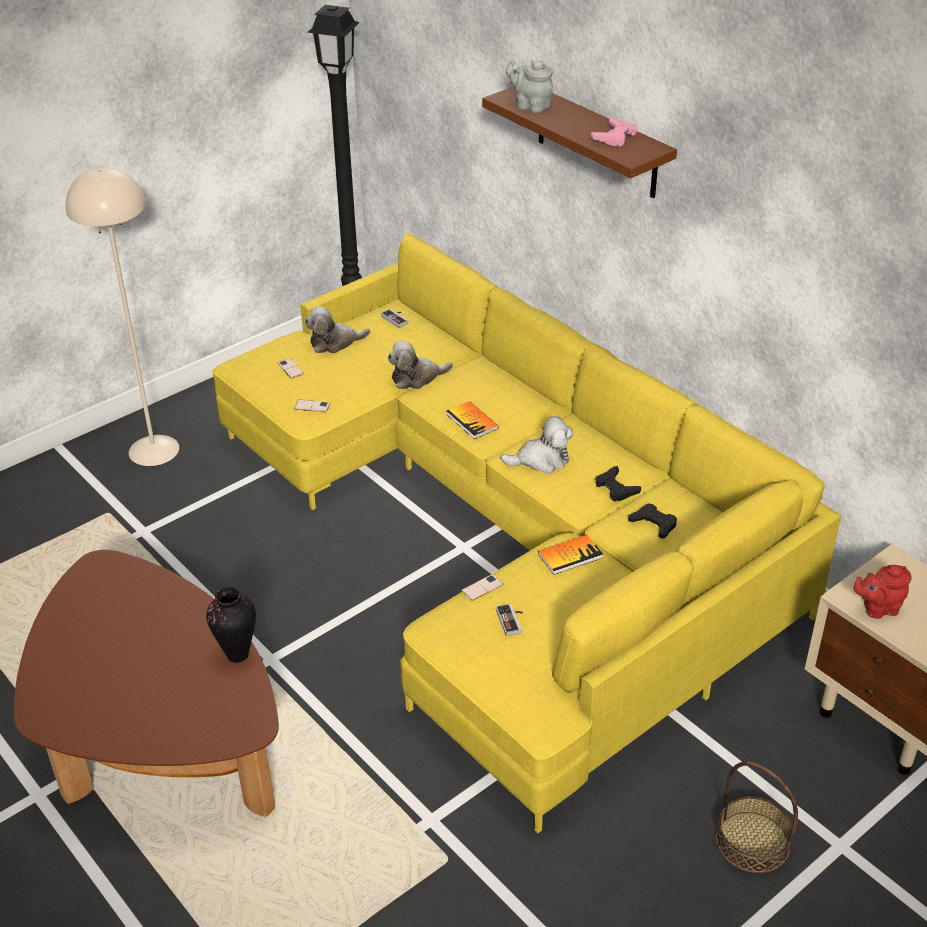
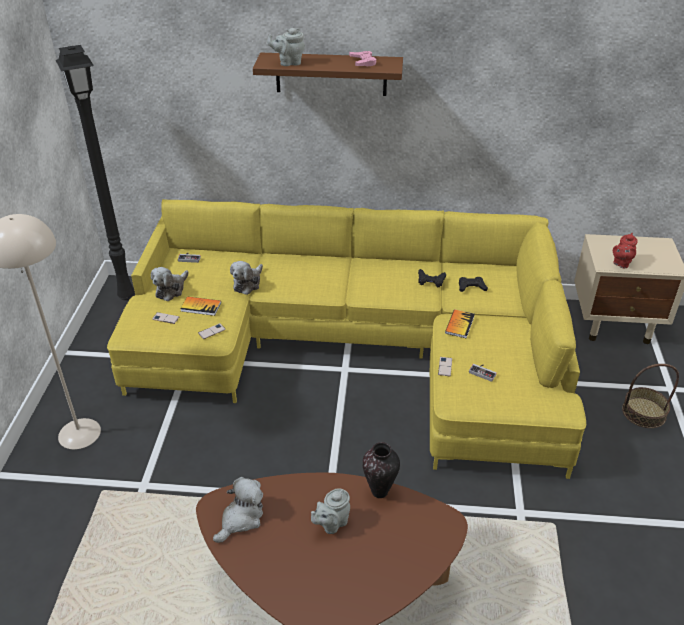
camera: 45 degrees left, 0 degrees up
(159, 649) = (331, 523): none -> grey teapot
(472, 421) = (314, 288): book -> book (201, 307)
(541, 460) = (377, 288): plush toy -> plush toy (241, 518)

